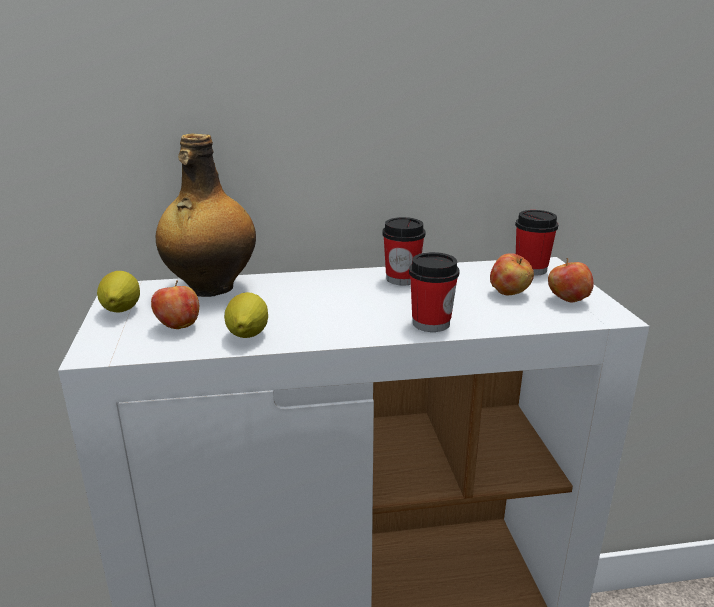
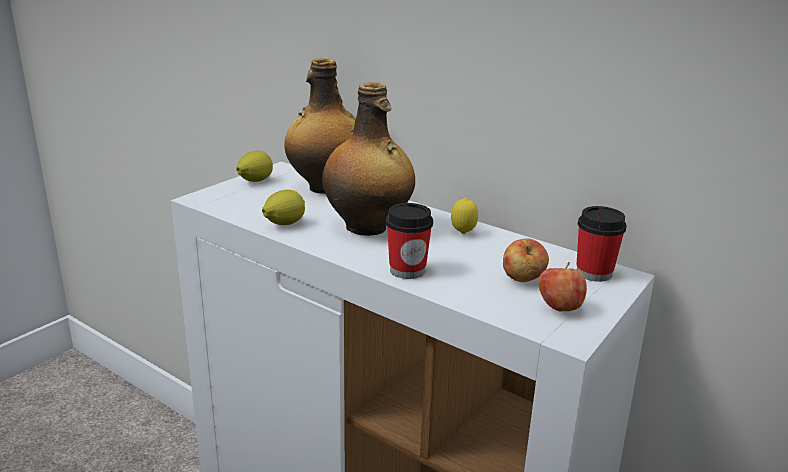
camera: 45 degrees right, 0 degrees up
(178, 326) = (262, 202): apple -> none
(325, 305) = (367, 227): none -> bottle
(402, 279) = (463, 233): cup -> lemon

